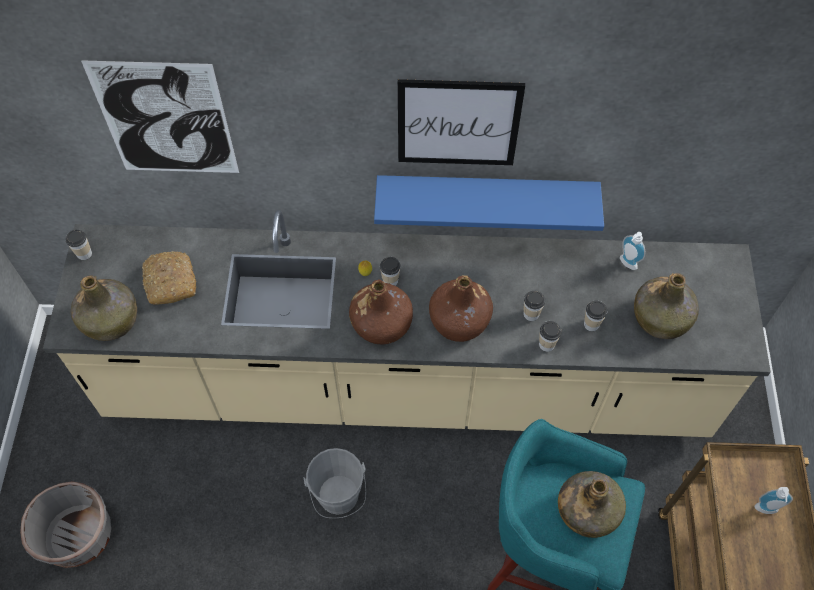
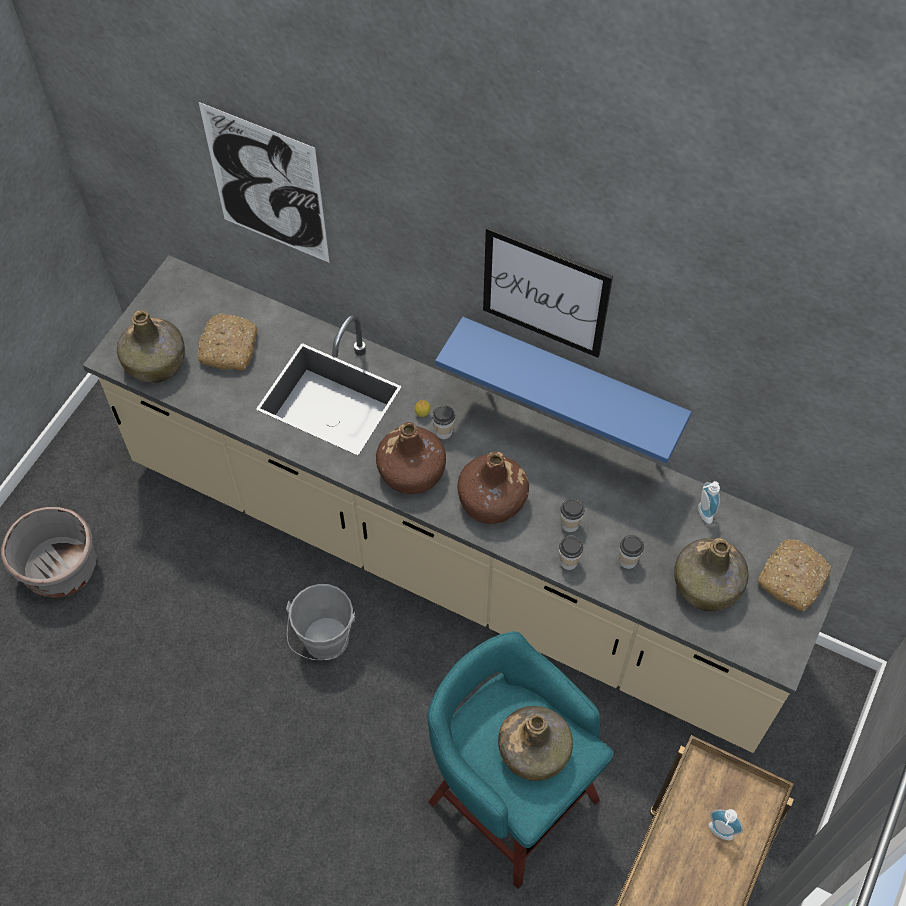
camera: 25 degrees right, 0 degrees up
(84, 253) = (163, 288): cup -> none
(718, 285) = (792, 577): none -> bread

